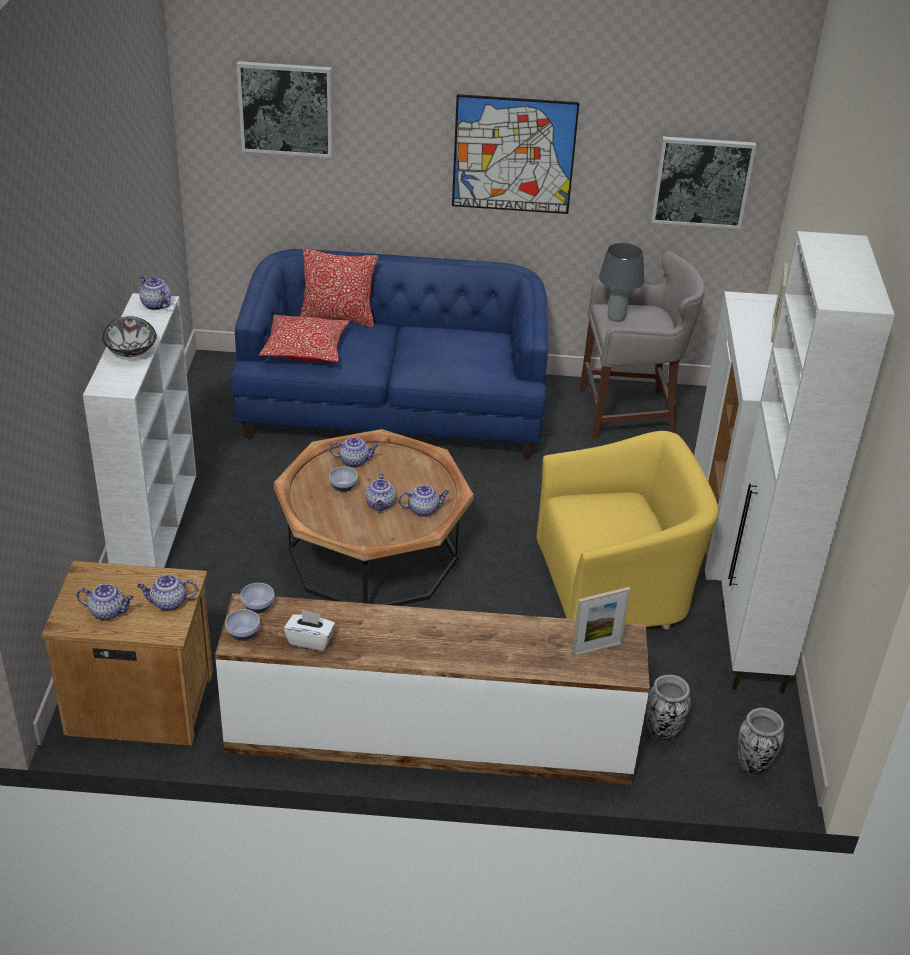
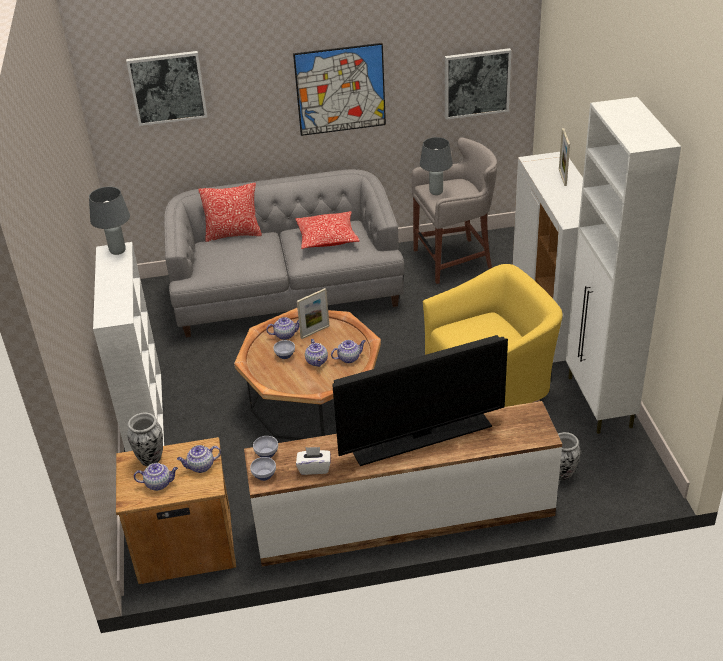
camera: 10 degrees left, 0 degrees up
(132, 350) = (115, 288): bowl -> none
(155, 304) = (117, 251): teapot -> grey table lamp
(305, 350) = (219, 262): pillow -> pillow (327, 238)
(394, 409) = (287, 293): blue sofa -> grey sofa
(465, 635) = (422, 438): none -> television
(596, 649) = (516, 426): picture frame -> picture frame (315, 332)
(753, 766) = (631, 482): vase -> vase (151, 459)

